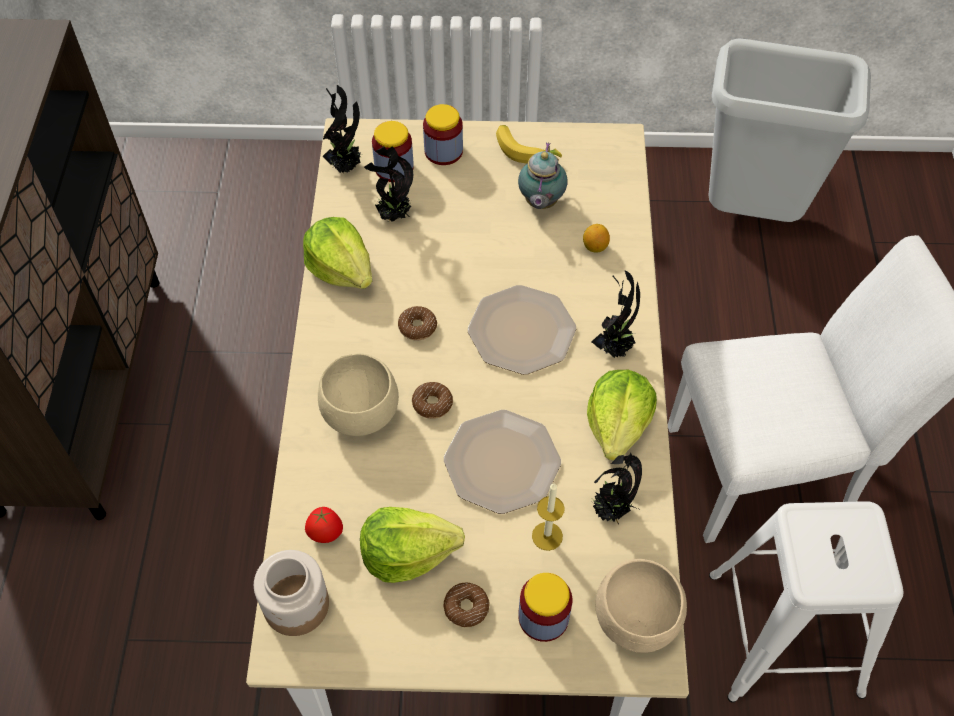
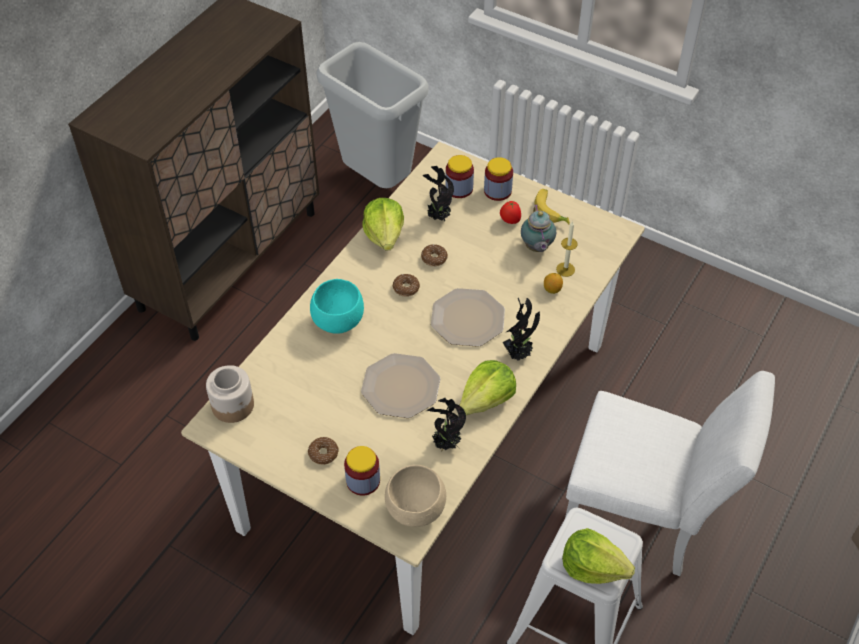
camera: 30 degrees right, 5 degrees down
(326, 534) = (273, 377): tomato -> tomato (510, 221)
(346, 166) = (430, 176): potted plant -> none
(359, 415) = (337, 322): beige bowl -> turquoise bowl
(407, 553) = (311, 409): lettuce -> lettuce (592, 566)
(432, 404) = (383, 335): donut -> donut (434, 258)
(540, 203) = (536, 248): teapot -> teapot turned 45 degrees counterclockwise
(547, 536) = (397, 439): candle -> candle (565, 269)
(751, 215) = (753, 344): grey trash can -> grey trash can (378, 181)

